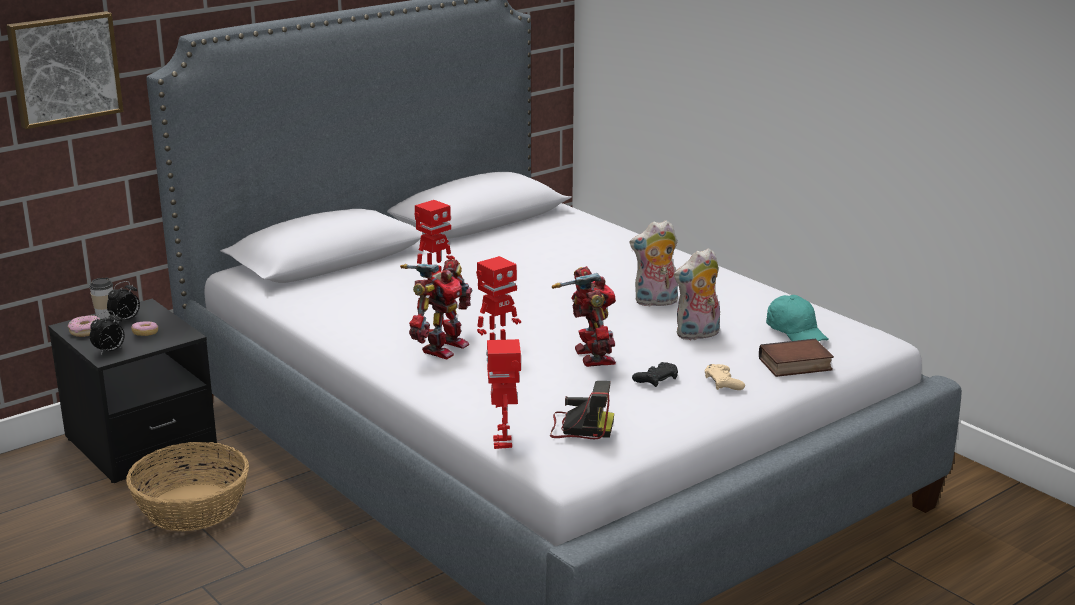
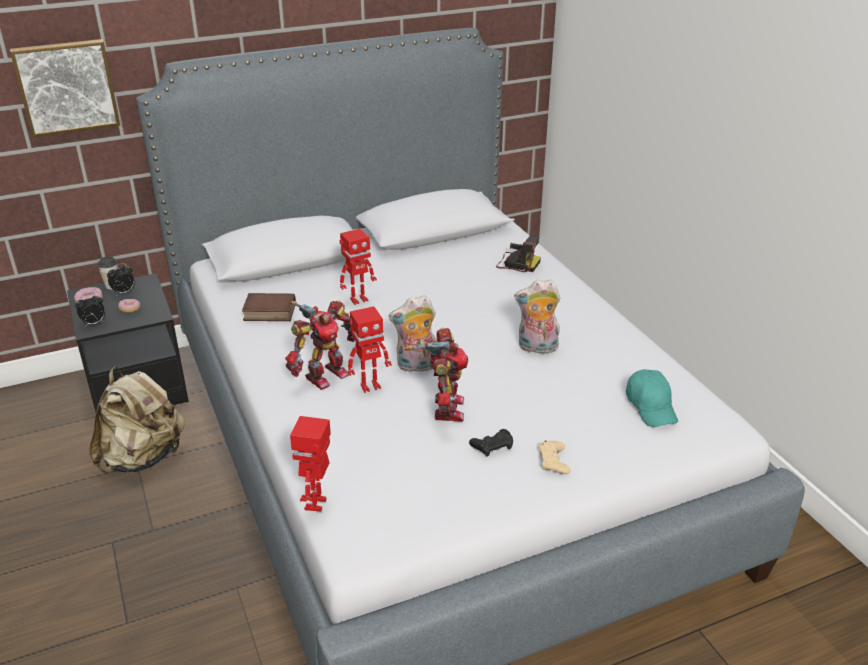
camera: 15 degrees right, 10 degrees up
(191, 507) = (143, 458): basket -> beige backpack
(579, 427) = (390, 499): camera -> camera (517, 263)
(697, 335) = (557, 394): plush toy -> plush toy (416, 366)
(795, 365) = (632, 450): book -> book (268, 313)

